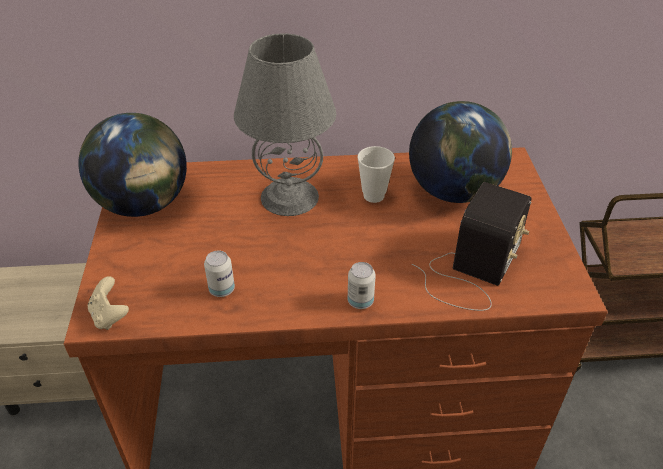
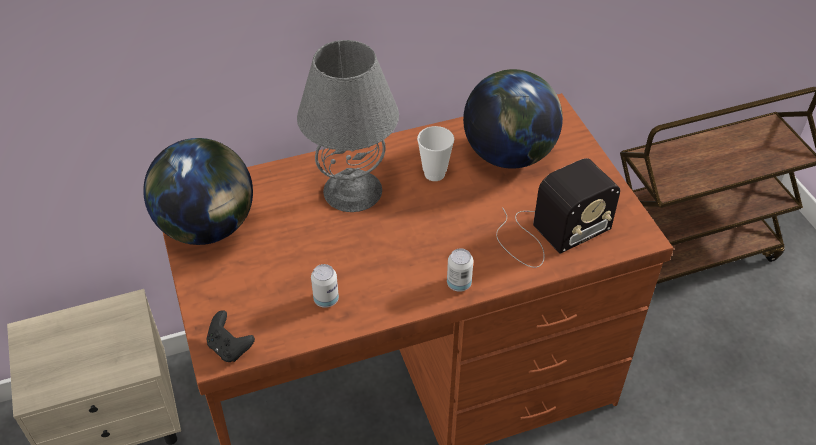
camera: 15 degrees left, 5 degrees up
(110, 316) = (230, 348): beige game controller -> black game controller
(472, 270) = (549, 233): radio -> radio turned 45 degrees clockwise

